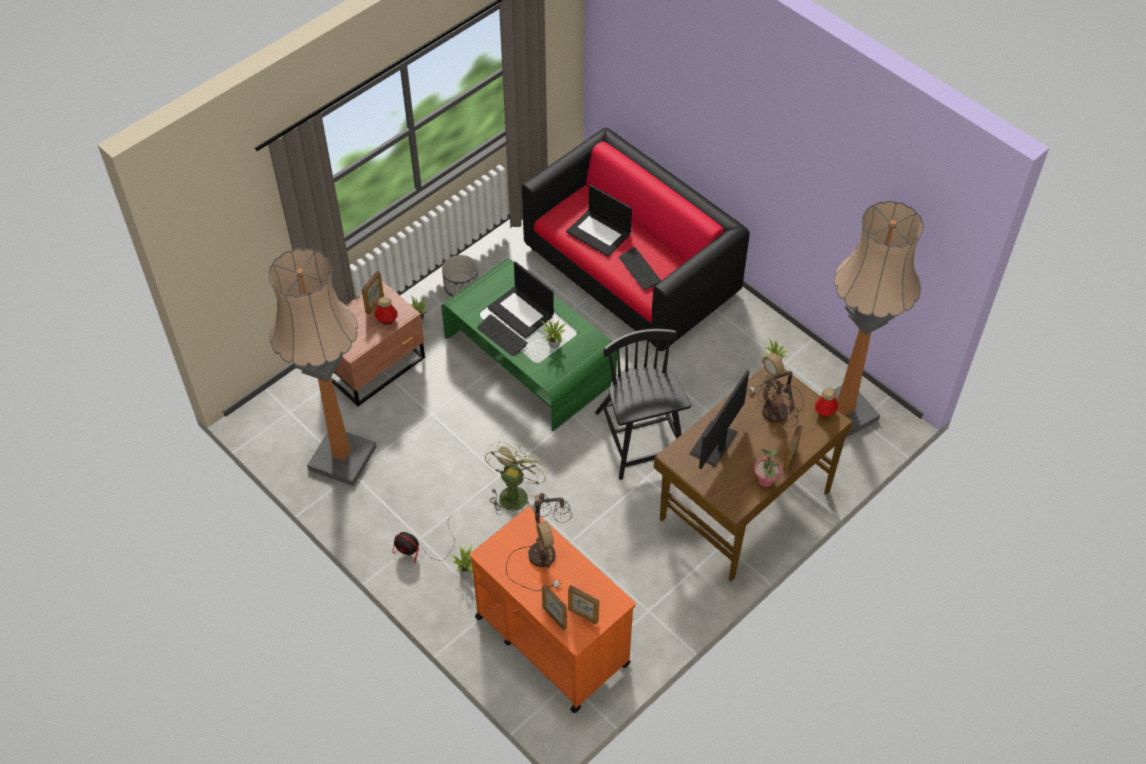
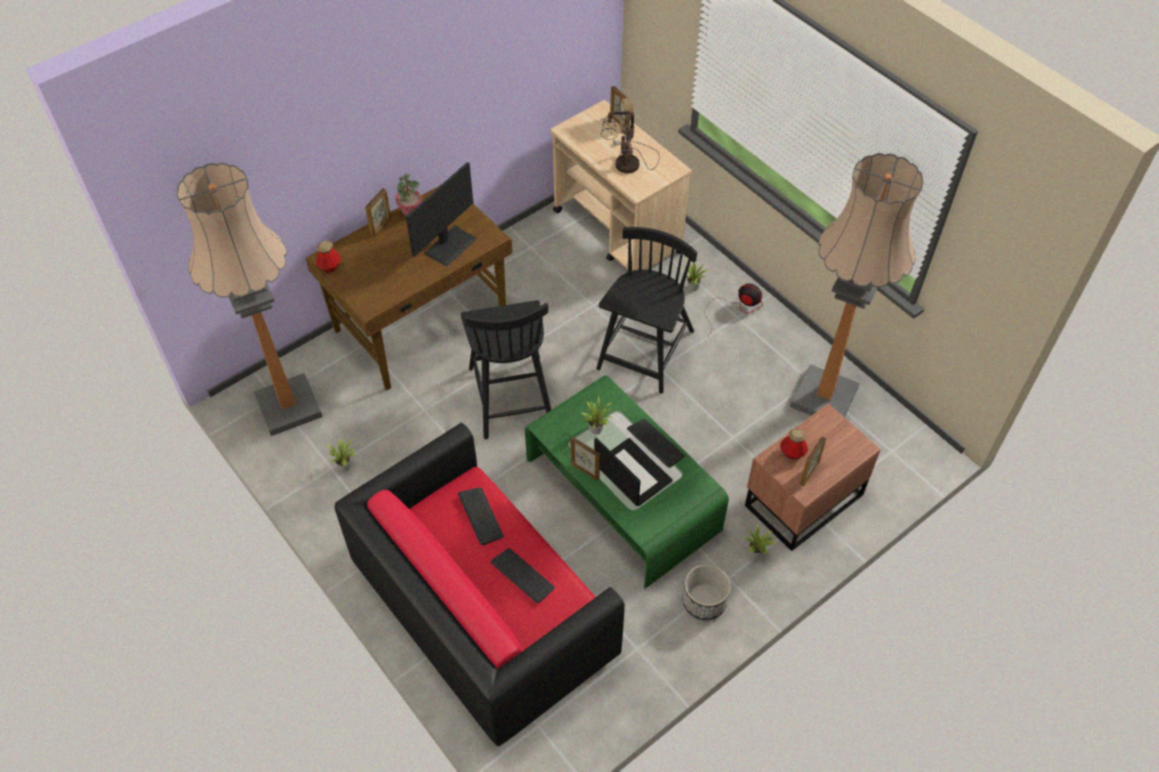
camera: 175 degrees left, 0 degrees up
(514, 492) = (645, 352): green fan -> black chair
(551, 639) = (618, 232): orange cart -> beige cart
(583, 615) = (595, 123): picture frame -> picture frame (585, 470)
(599, 233) = (522, 576): laptop -> keyboard
(774, 414) = (381, 268): table lamp -> none

